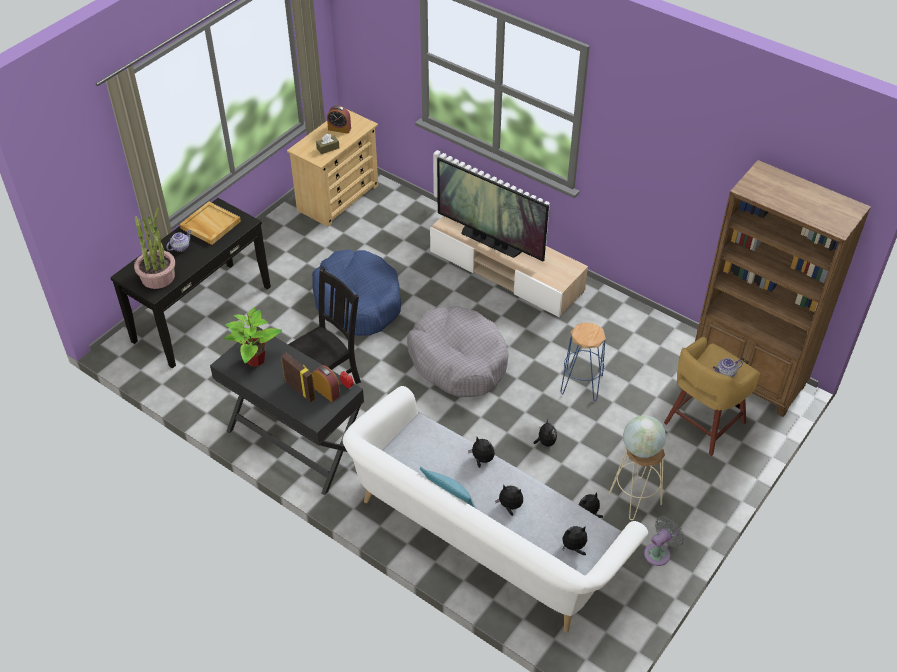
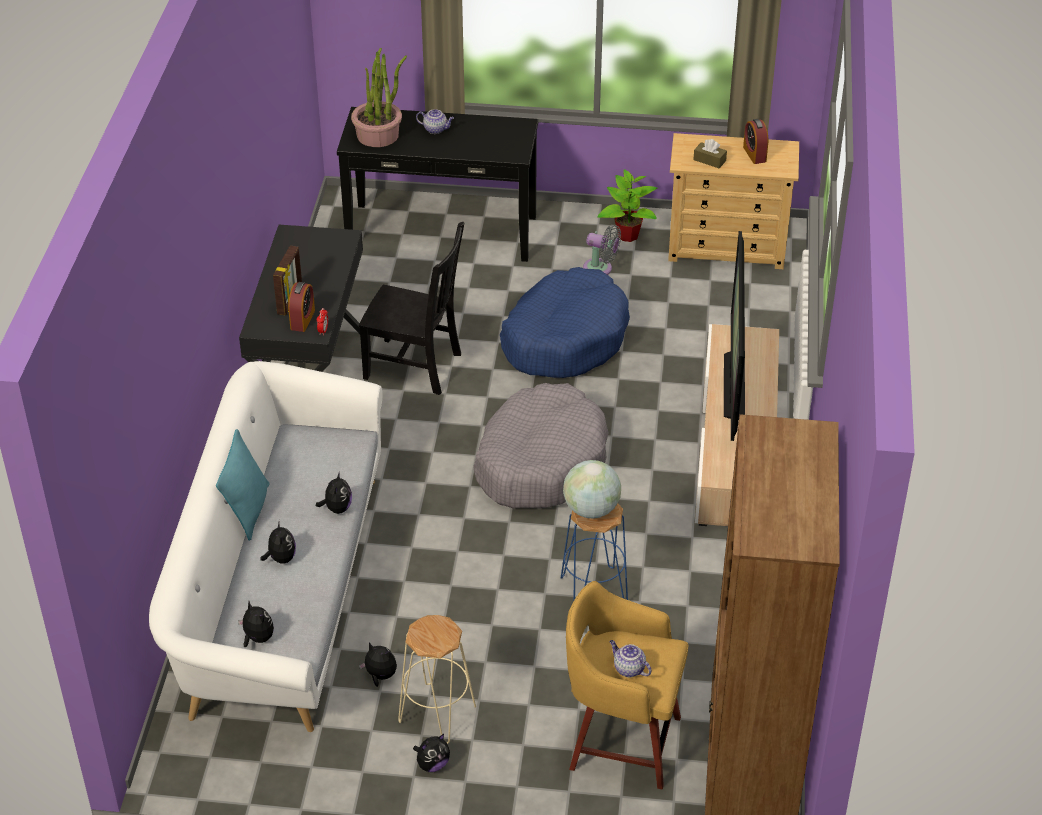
camera: 60 degrees right, 5 degrees down
(210, 225) = (488, 133): beige tray -> none
(255, 360) = (310, 250): potted plant -> potted plant (627, 235)
(545, 442) = (467, 592): plush toy -> plush toy (432, 764)
(641, 449) = (431, 630): globe -> globe (591, 510)
(659, 553) = (364, 768): grey fan -> grey fan (600, 269)

